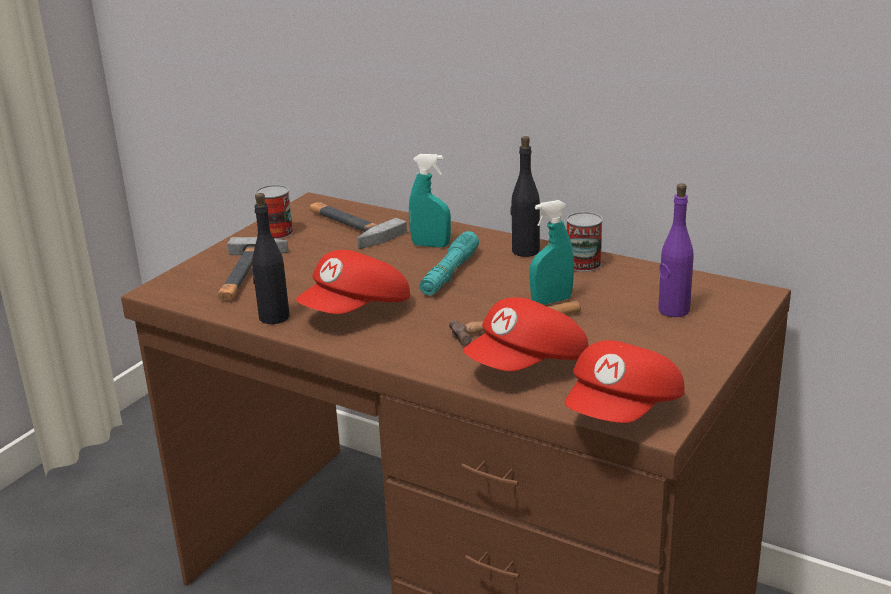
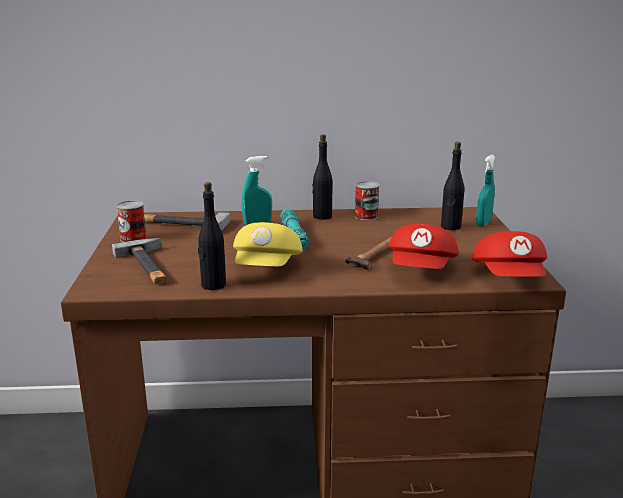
camera: 35 degrees left, 5 degrees down
(357, 311) = (268, 268): red cap -> yellow cap
(551, 301) = (379, 237): turquoise spray bottle -> turquoise spray bottle (483, 223)
(673, 310) = (450, 227): purple bottle -> black bottle

